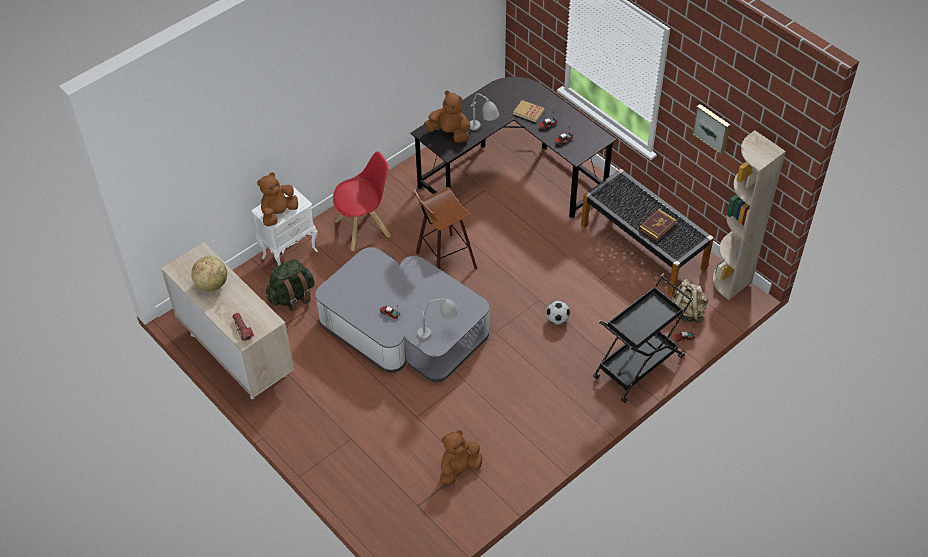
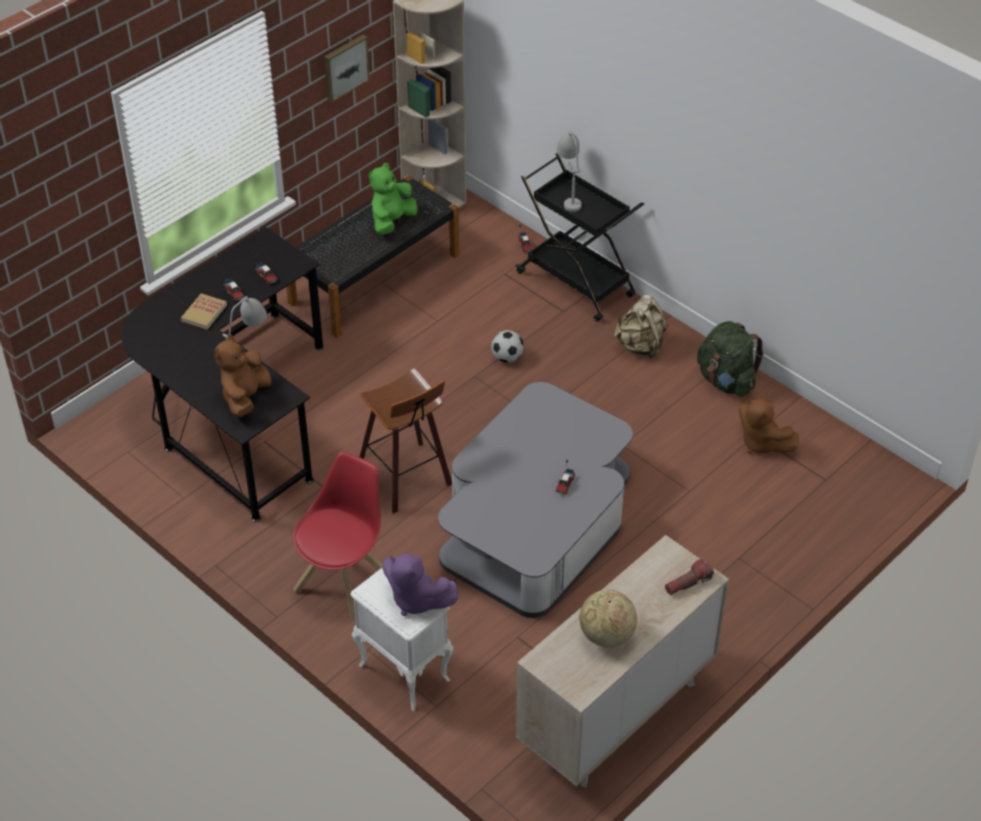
camera: 95 degrees left, 5 degrees down
(278, 213) = (416, 600): brown plush toy -> purple plush toy
(292, 297) = (492, 658): green backpack -> green backpack (726, 381)
(364, 228) = (344, 580): red chair -> red chair turned 60 degrees clockwise
(439, 333) = (592, 429): grey table lamp -> grey table lamp (569, 193)
(657, 226) = (392, 221): book -> green plush toy
(686, 311) = (482, 242): beige backpack -> beige backpack (640, 346)

